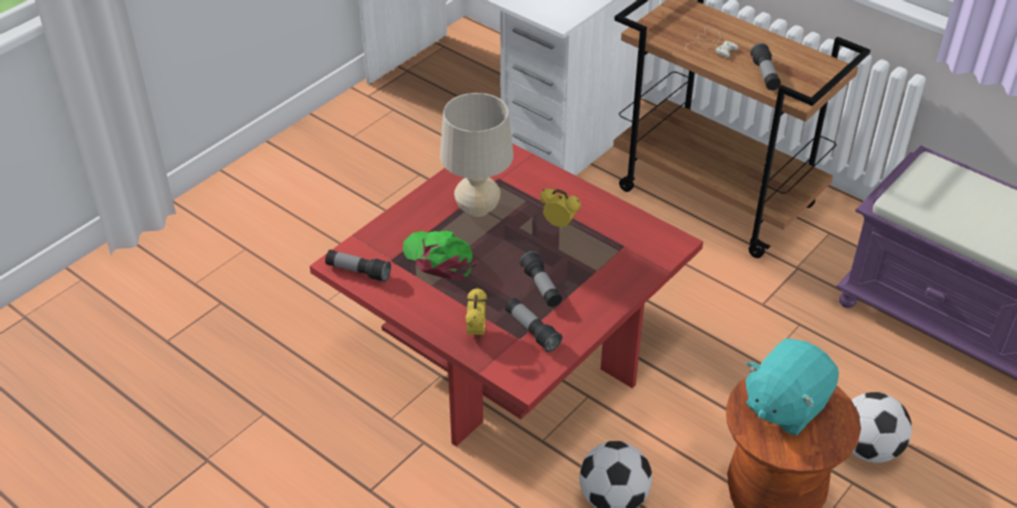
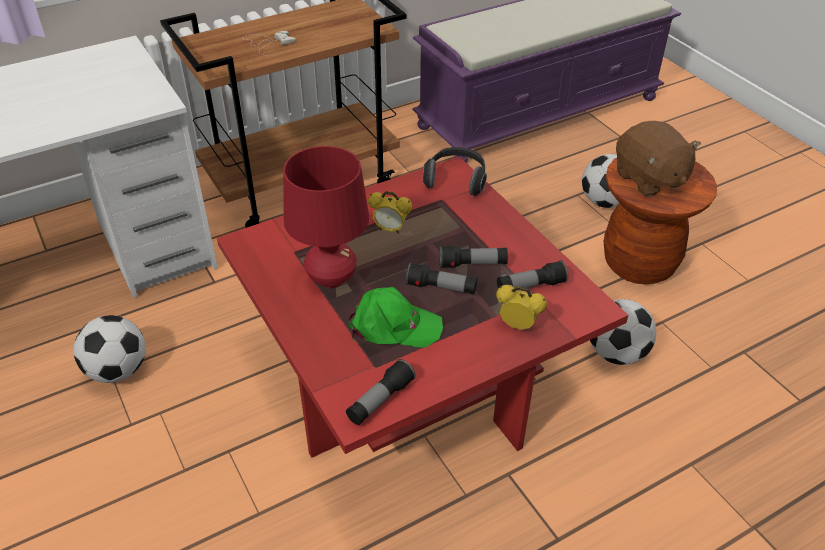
camera: 70 degrees left, 0 degrees up
(423, 177) = (118, 370): none -> football
(439, 258) = (393, 326): green cap -> green cap turned 150 degrees counterclockwise
(478, 208) = (331, 278): beige table lamp -> red table lamp
(559, 224) = (390, 229): alarm clock -> alarm clock turned 120 degrees counterclockwise
(660, 248) = (456, 180): none -> headphones
(765, 75) = (334, 33): flashlight -> flashlight (441, 288)
(785, 405) = (649, 179): turquoise plush toy -> brown plush toy

